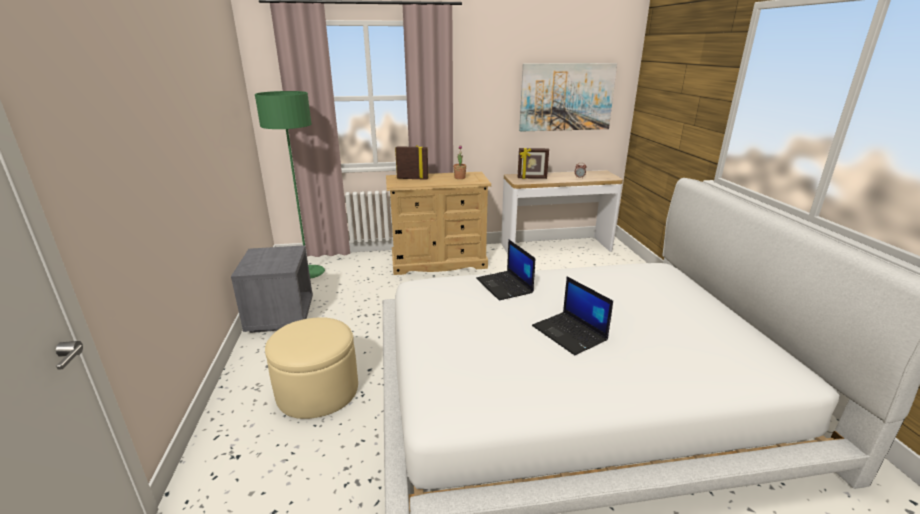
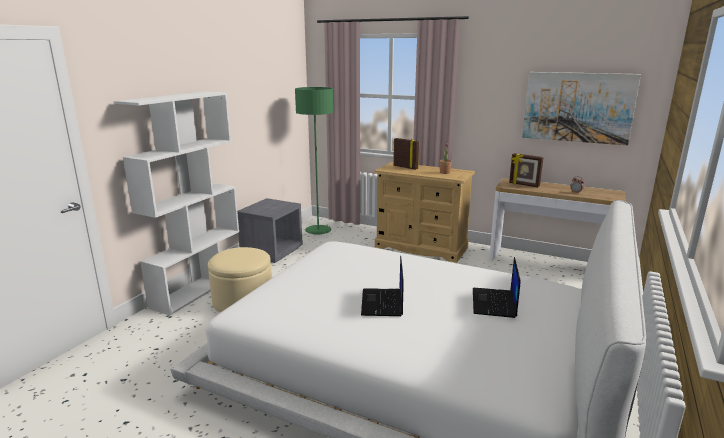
camera: 35 degrees right, 5 degrees down
(233, 398) = (198, 288): none -> white bookcase
(505, 286) = (388, 261): laptop -> laptop (494, 303)

